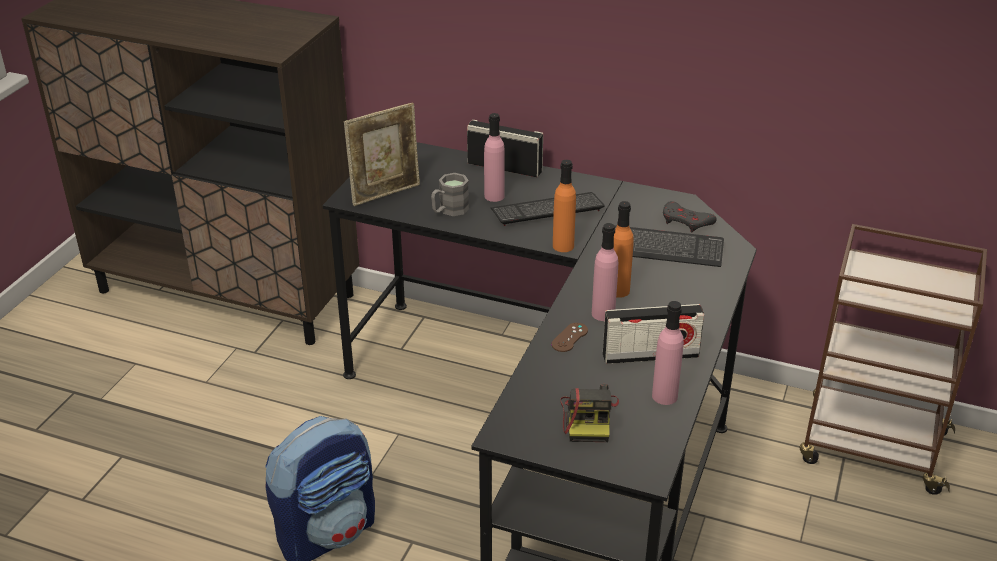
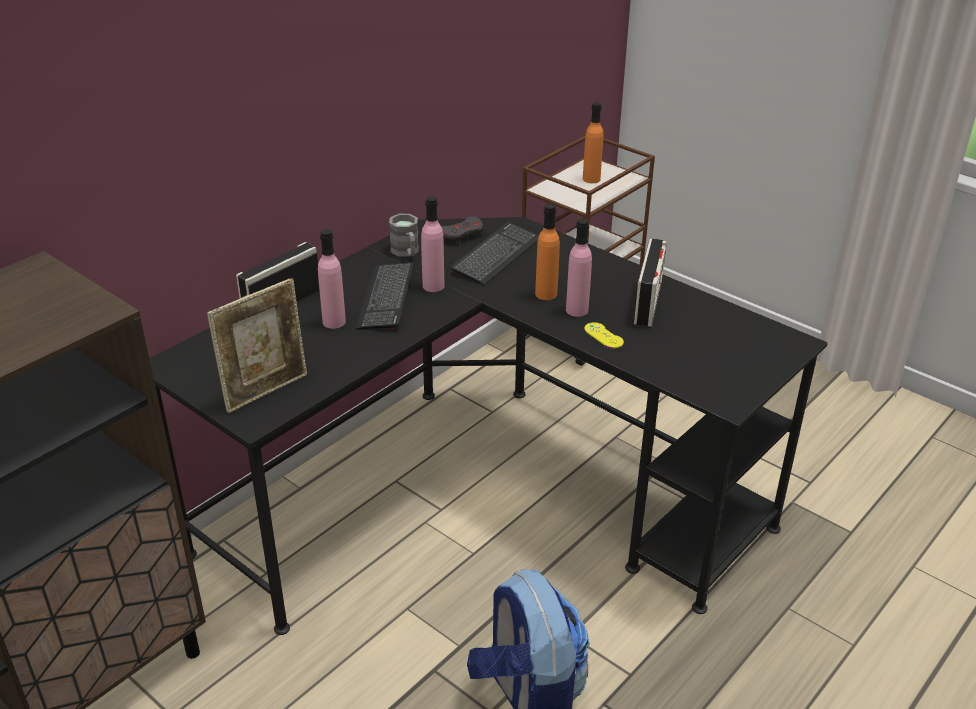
camera: 70 degrees left, 0 degrees up
(385, 193) = (266, 391): picture frame -> picture frame turned 60 degrees clockwise
(449, 210) = (339, 355): grey mug -> grey mug (406, 252)
(563, 246) = (455, 304): orange bottle -> orange bottle (591, 179)
(569, 337) = (603, 335): brown game controller -> yellow game controller
(589, 418) = (721, 353): camera -> none
(664, 396) = (705, 310): pink bottle -> pink bottle (433, 286)

